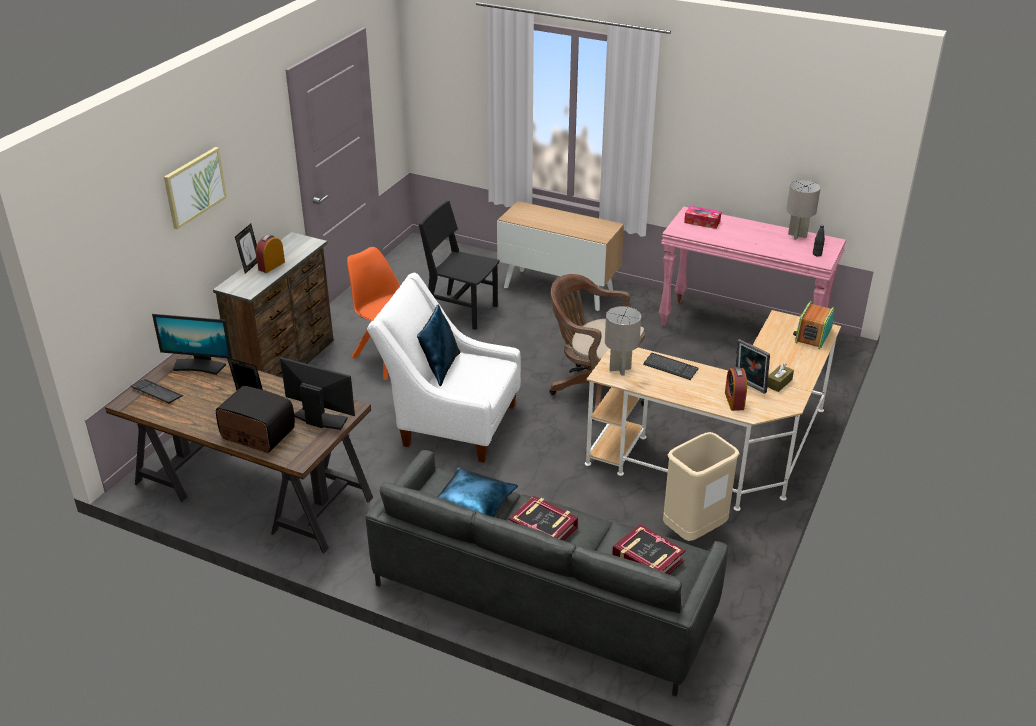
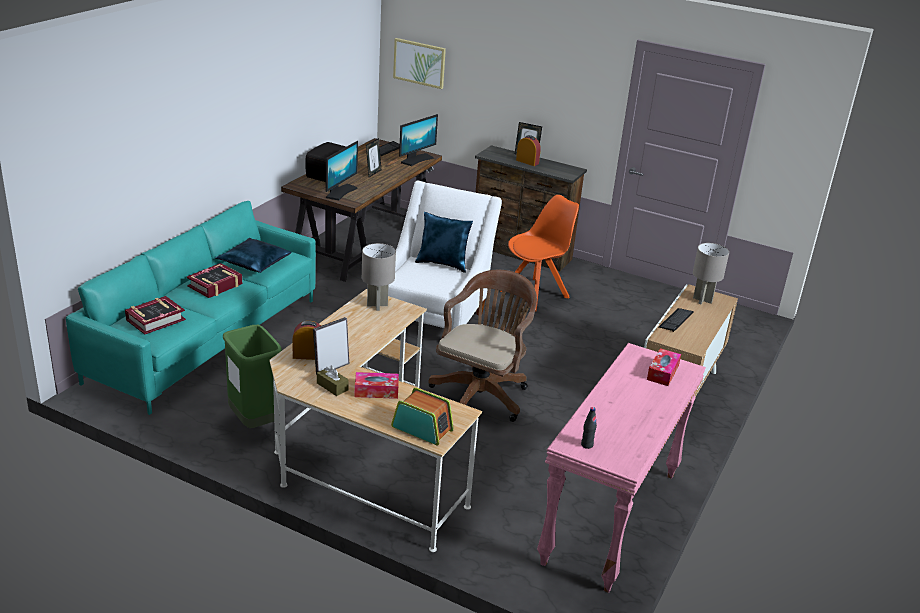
camera: 90 degrees right, 5 degrees down
(194, 187) = (506, 64): picture -> picture (419, 63)
(199, 366) = (416, 160): monitor -> monitor turned 150 degrees counterclockwise
(461, 311) = (620, 332): black chair -> none
(543, 598) = (207, 340): grey sofa -> turquoise sofa
(670, 367) = (374, 330): keyboard -> keyboard (676, 320)
(694, 531) = (254, 421): beige trash can -> green trash can
(772, 360) = (376, 391): none -> tissue box
(797, 235) = (639, 439): grey table lamp -> grey table lamp (702, 300)

